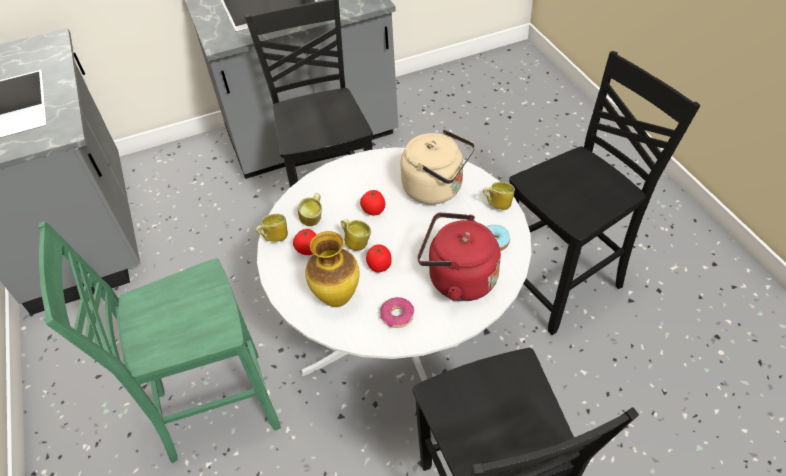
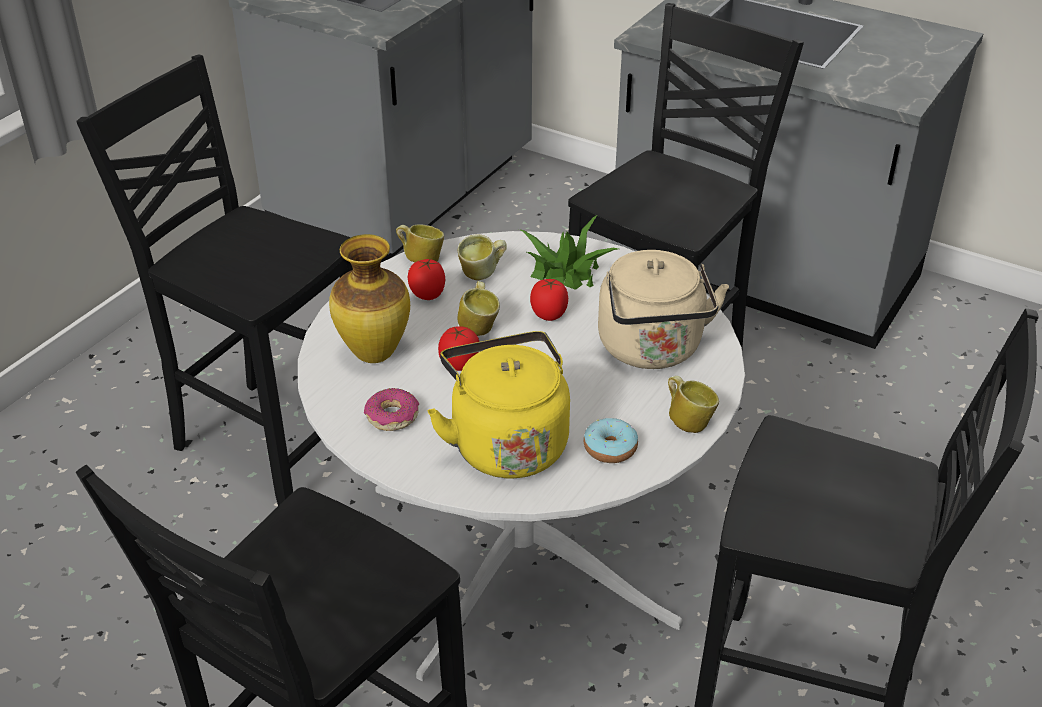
camera: 50 degrees right, 10 degrees down
(214, 407) = (269, 440): green chair -> black chair
(345, 186) = (566, 272): none -> potted plant
(457, 279) = (506, 443): red kettle -> yellow kettle

